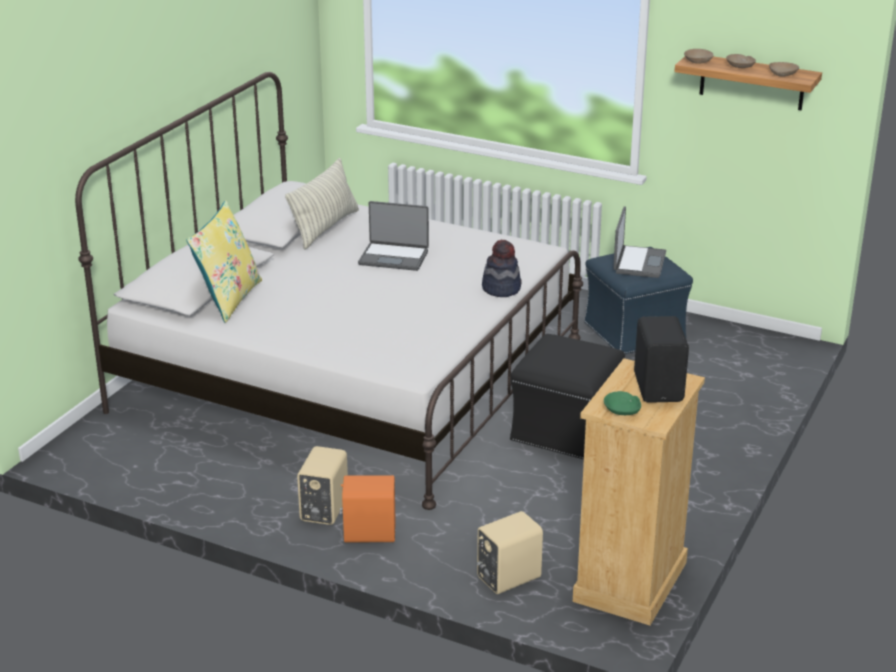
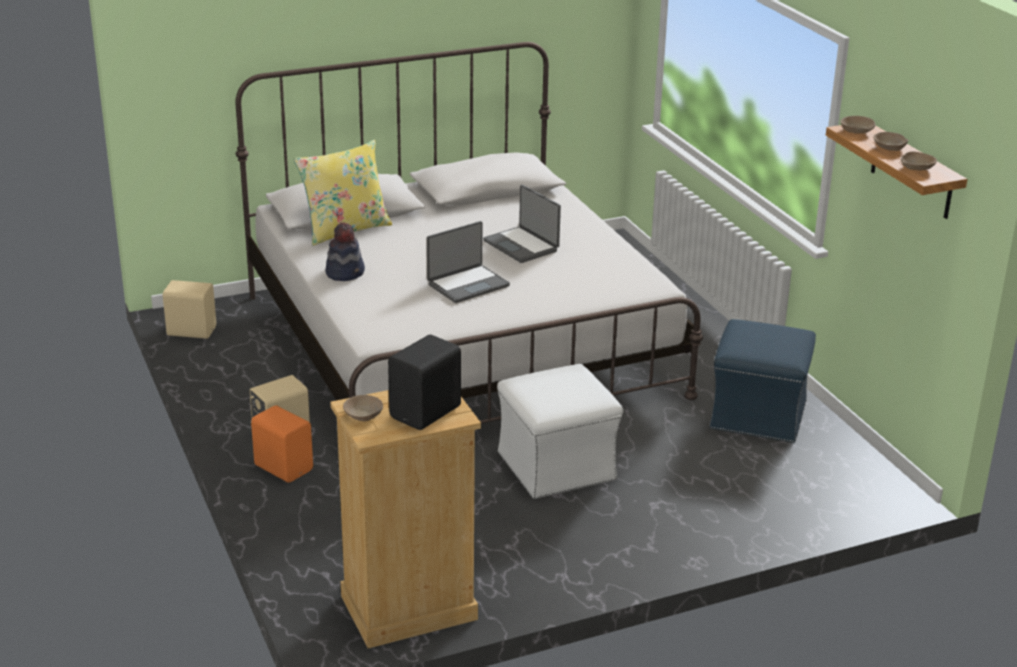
camera: 40 degrees right, 0 degrees up
(325, 228) = (510, 203): pillow -> none
(501, 288) = (562, 304): hat -> hat (345, 273)
(507, 577) = (324, 551): beige speaker -> beige speaker (191, 330)
(565, 430) = (557, 466): black ottoman -> white ottoman
(622, 410) = (363, 415): green bowl -> beige bowl
(638, 263) = (766, 339): laptop -> laptop (467, 284)

